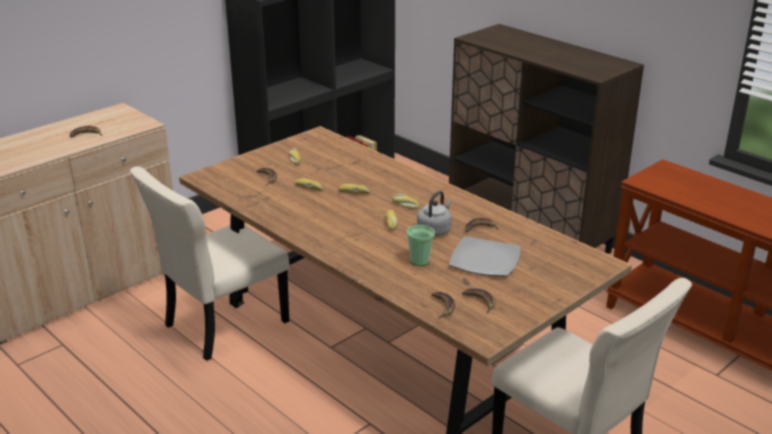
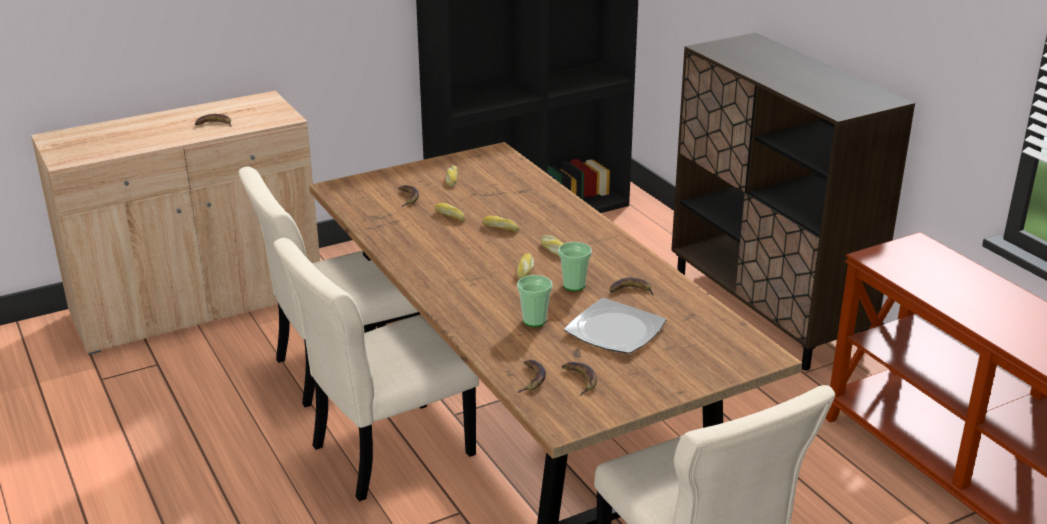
camera: 15 degrees right, 0 degrees up
(290, 386) = (386, 452): none -> beige chair
(435, 230) = (574, 285): grey kettle -> cup

